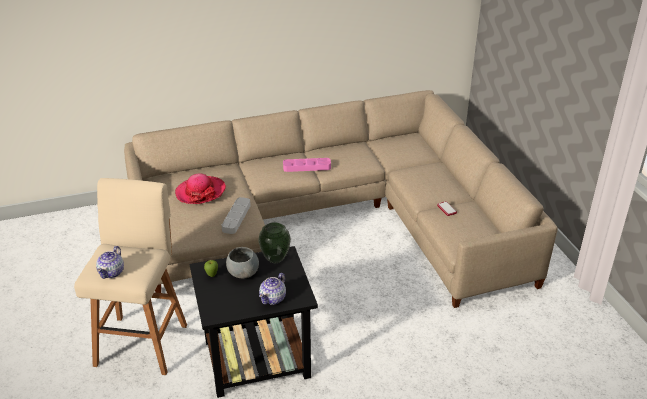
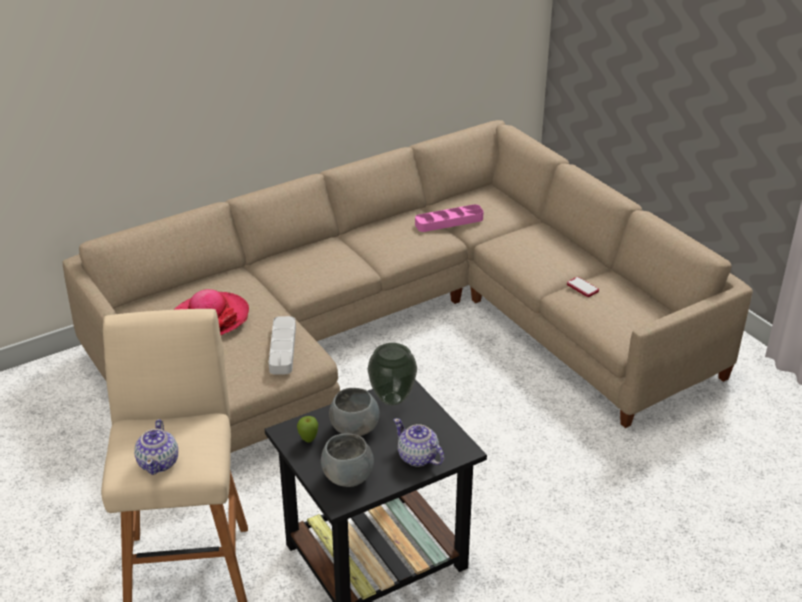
camera: 15 degrees left, 0 degrees up
(225, 302) = (348, 476): none -> grey bowl
(273, 298) = (418, 457): teapot -> teapot turned 120 degrees clockwise
(307, 167) = (355, 257): pink tray -> pink tray (449, 222)

